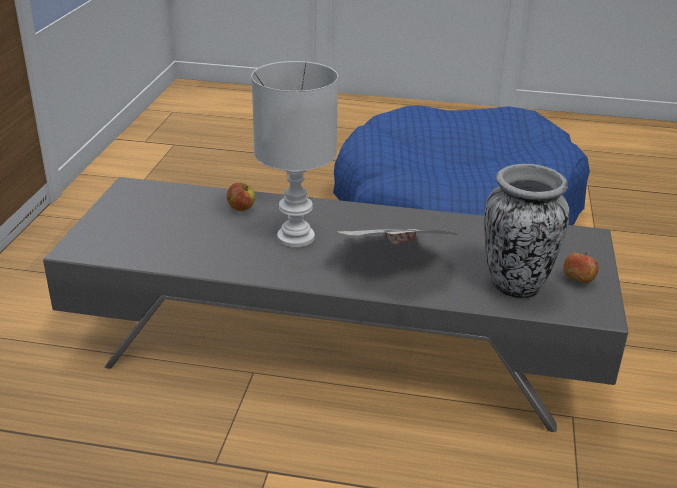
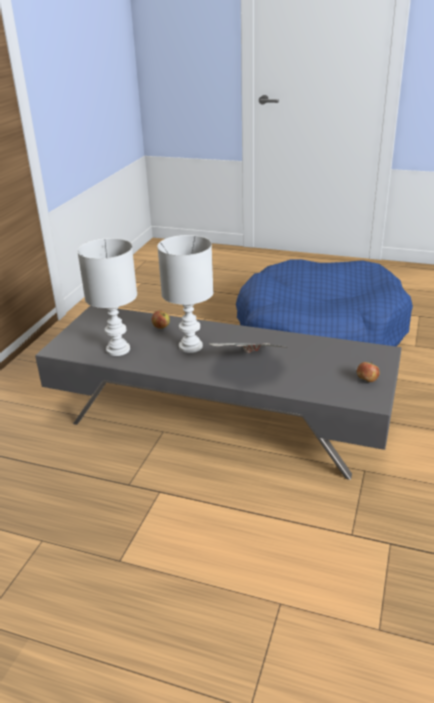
camera: 10 degrees right, 0 degrees up
(182, 246) = (119, 350): none -> white table lamp
(515, 286) = (324, 382): vase -> none

